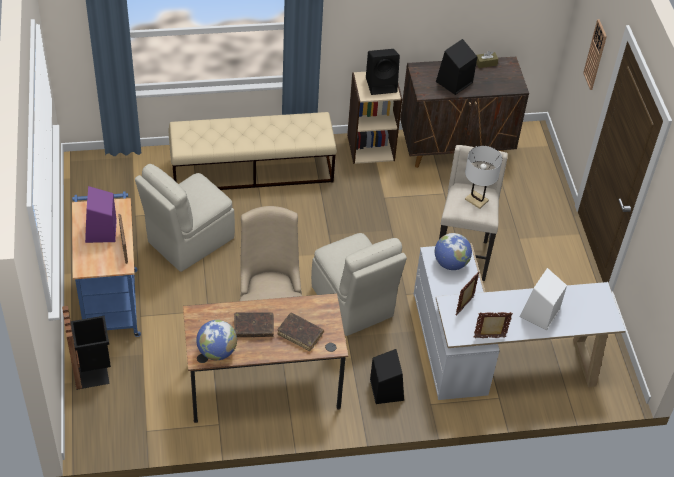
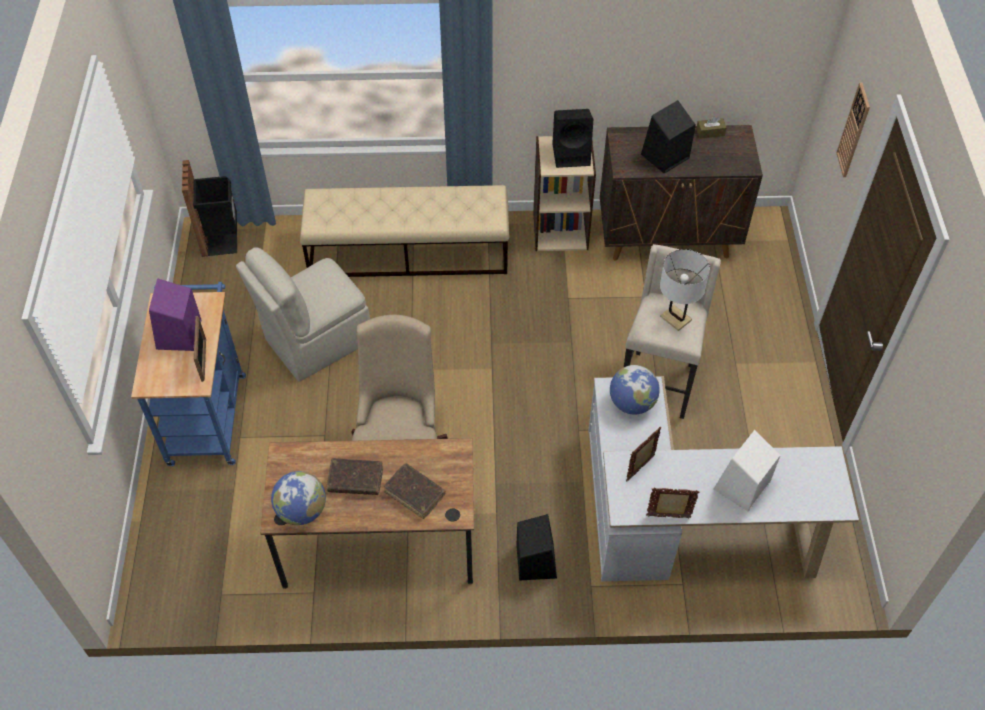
camera: 10 degrees right, 5 degrees up
(92, 370) = (169, 506): black trash can -> black trash can (221, 239)
(353, 303) = (509, 438): beige chair -> none

